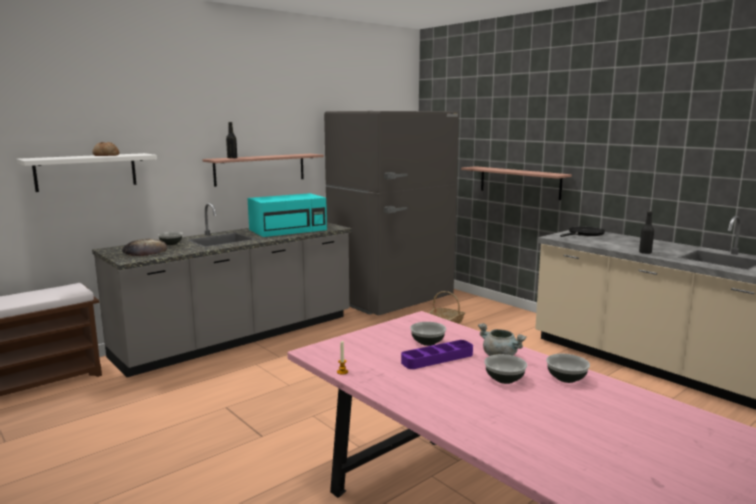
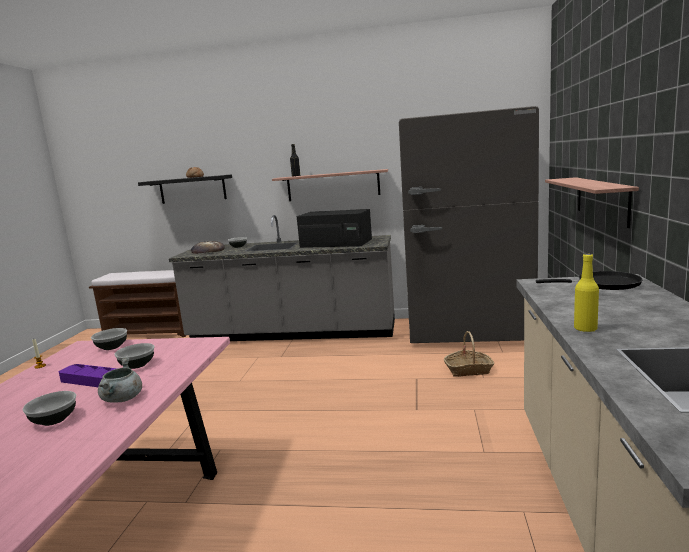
camera: 50 degrees right, 0 degrees up
(86, 172) = (192, 189): white shelf -> black shelf
(289, 230) = (337, 243): turquoise microwave -> black microwave
(566, 378) = (74, 445): bowl -> bowl (112, 347)
(645, 253) = (585, 329): black bottle -> yellow bottle

